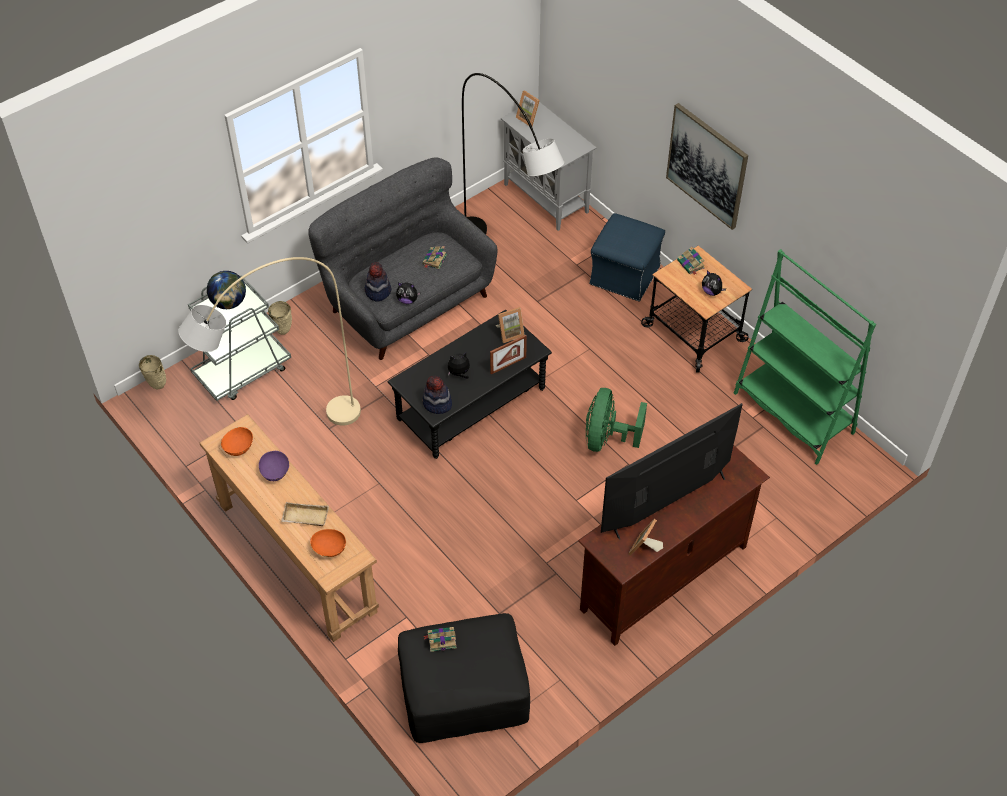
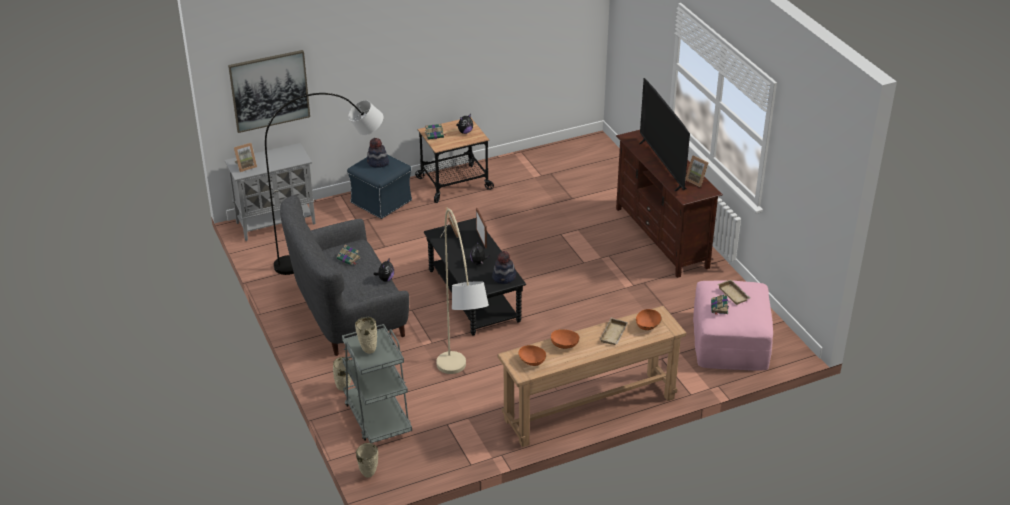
camera: 75 degrees left, 15 degrees down
(229, 303) = (368, 349): globe -> beige vase
(275, 472) = (564, 345): purple bowl -> orange bowl
(377, 291) = (367, 293): hat -> hat (377, 163)
(464, 690) = (730, 340): black ottoman -> pink ottoman
(475, 654) = (734, 294): none -> beige tray
(607, 438) = (534, 239): green fan -> none
(707, 165) = (404, 64): picture -> picture (269, 90)
(793, 413) = (544, 159): green bookcase -> none

